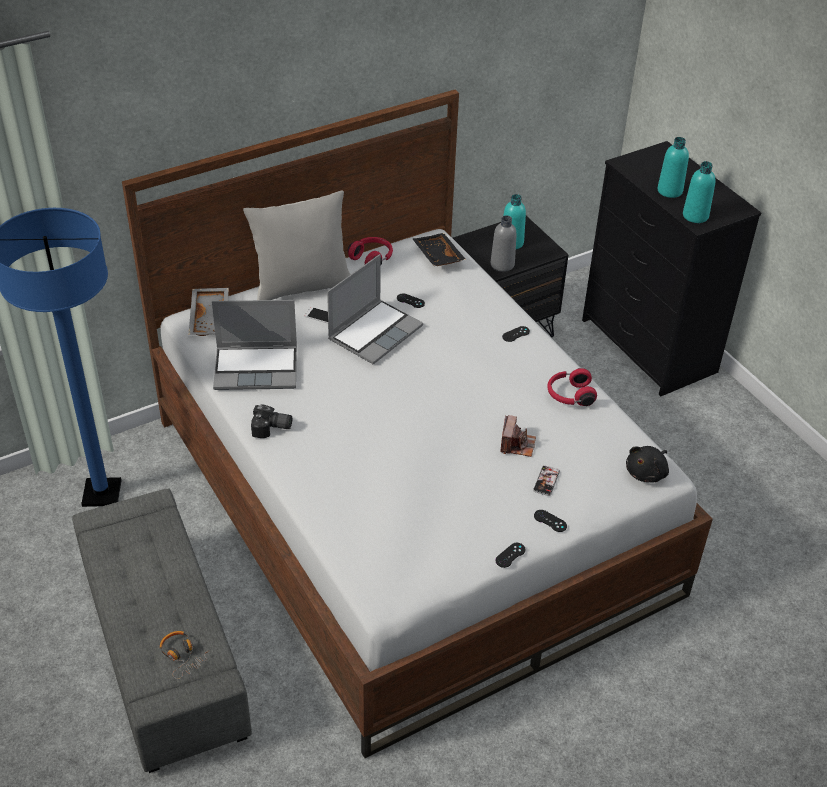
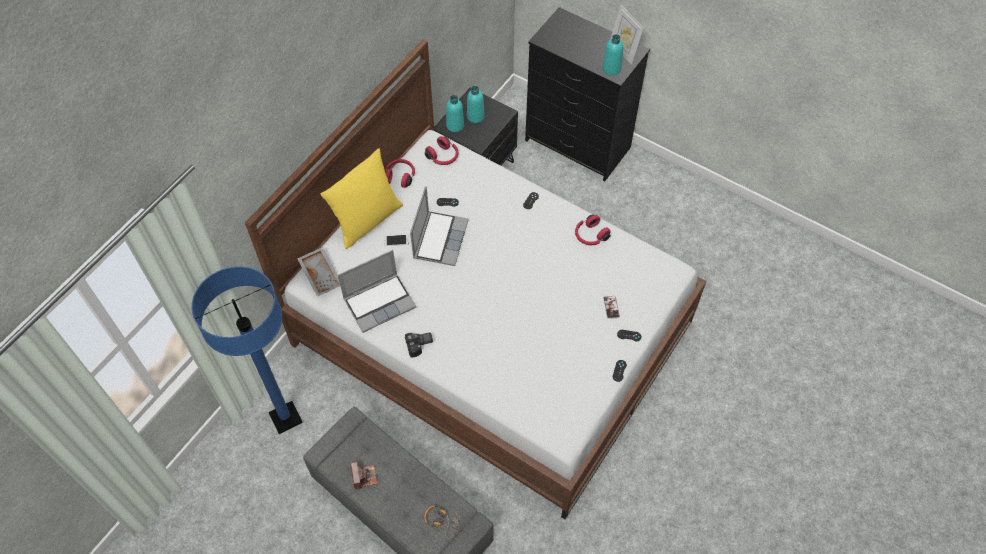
camera: 25 degrees left, 15 degrees up
(302, 286) = (367, 220): grey pillow -> yellow pillow
(437, 256) = (443, 157): black tray -> red headphones
(502, 264) = (479, 138): grey bottle -> none
(517, 444) = (579, 288): camera -> camera (364, 477)
(647, 473) = (665, 274): black plush toy -> none
(669, 191) = (584, 53): turquoise bottle -> turquoise bottle (455, 125)
(723, 204) = (623, 51): none -> picture frame

